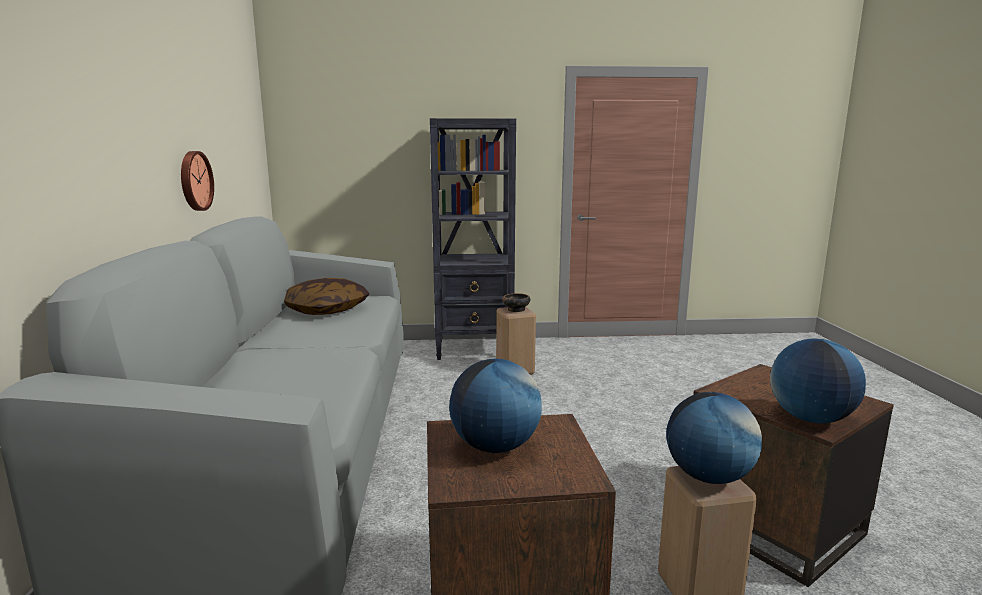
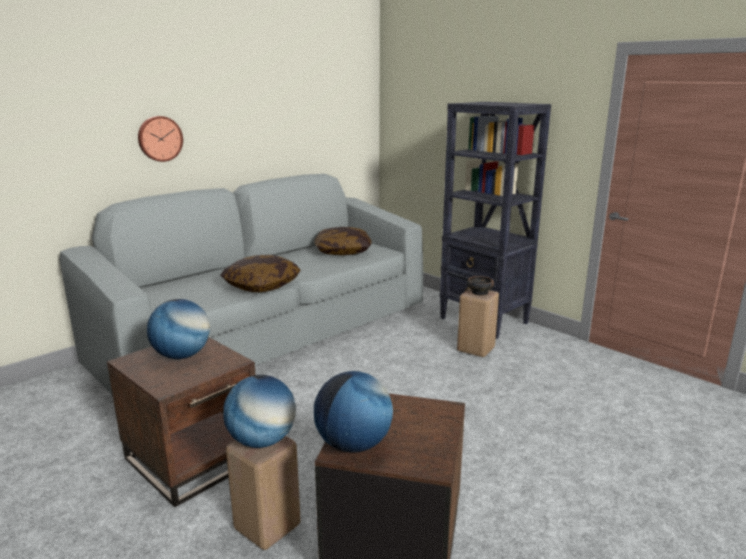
camera: 50 degrees right, 5 degrees up
(194, 181) = (263, 148): wall clock -> wall clock (159, 138)
(336, 362) = (262, 285): none -> pillow

